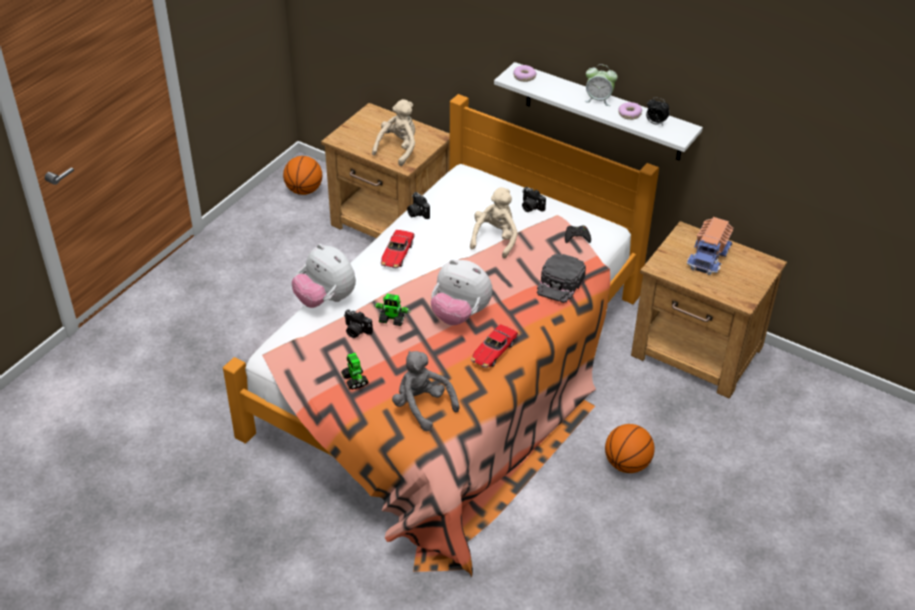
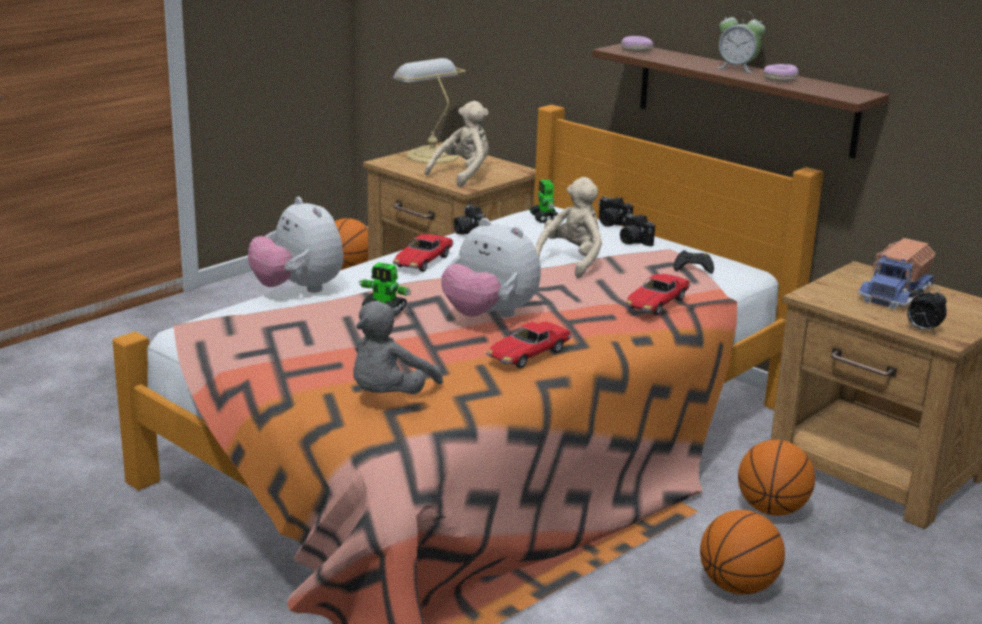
camera: 10 degrees right, 20 degrees down
(355, 380) = (297, 360): toy robot -> toy robot (544, 219)
(356, 331) = (324, 315): camera -> camera (611, 223)
(366, 124) = (430, 155): none -> table lamp
(422, 406) = (389, 396): grey plush toy -> grey plush toy turned 120 degrees counterclockwise
(560, 283) = (656, 304): black cap -> toy car
(603, 112) = (745, 99): white shelf -> brown shelf
(638, 396) = (772, 509): none -> basketball
(655, 123) = (817, 86): alarm clock -> alarm clock (922, 330)

